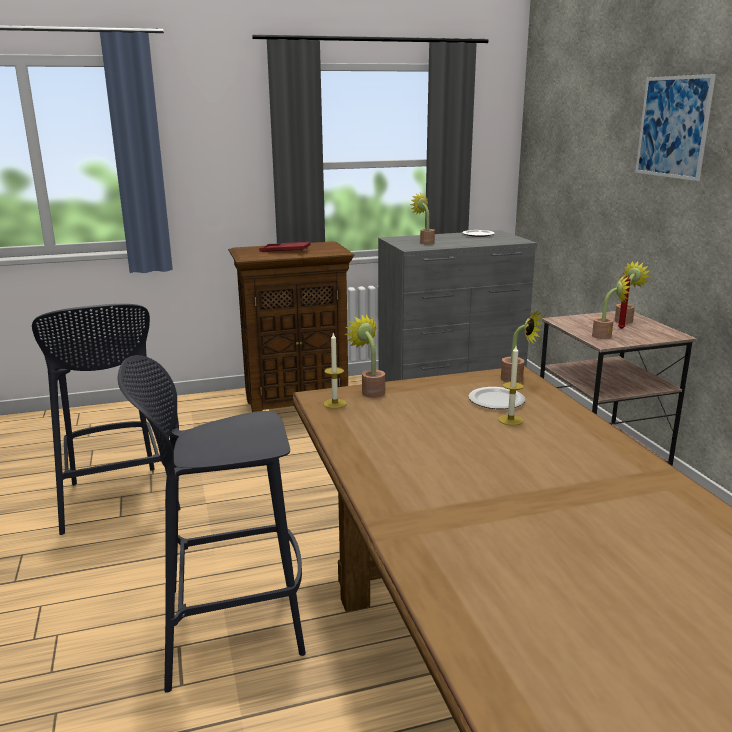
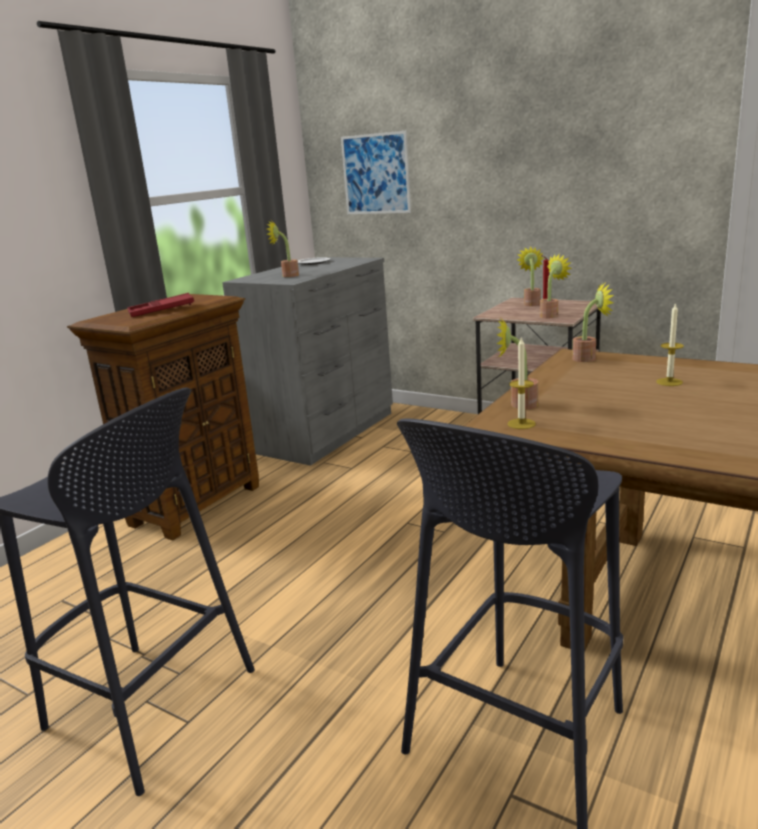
camera: 40 degrees left, 0 degrees up
(497, 400) = (621, 374): plate -> none
(673, 127) = (532, 119): picture -> picture (376, 174)

